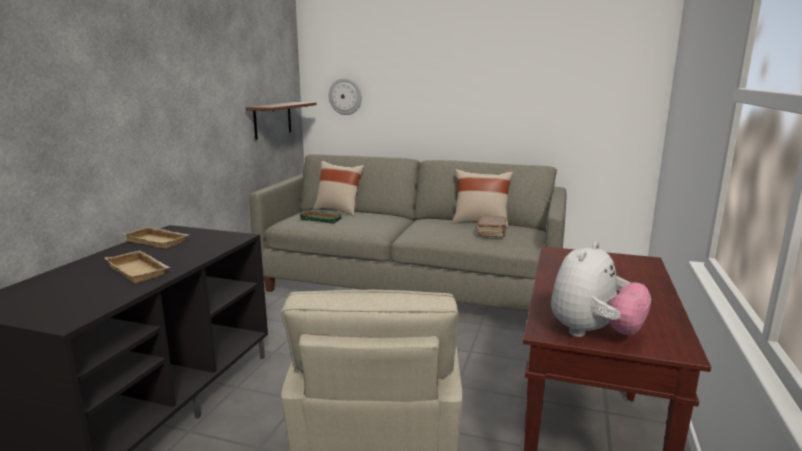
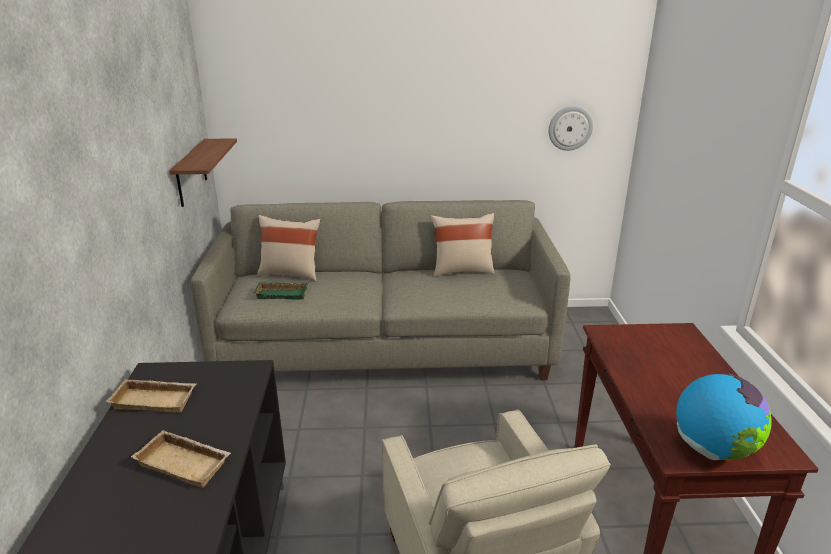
camera: 20 degrees left, 10 degrees up
(345, 96) = (271, 126): wall clock -> wall clock (570, 128)
(492, 233) = (486, 287): brown book -> none
(593, 333) = (712, 450): plush toy -> globe

